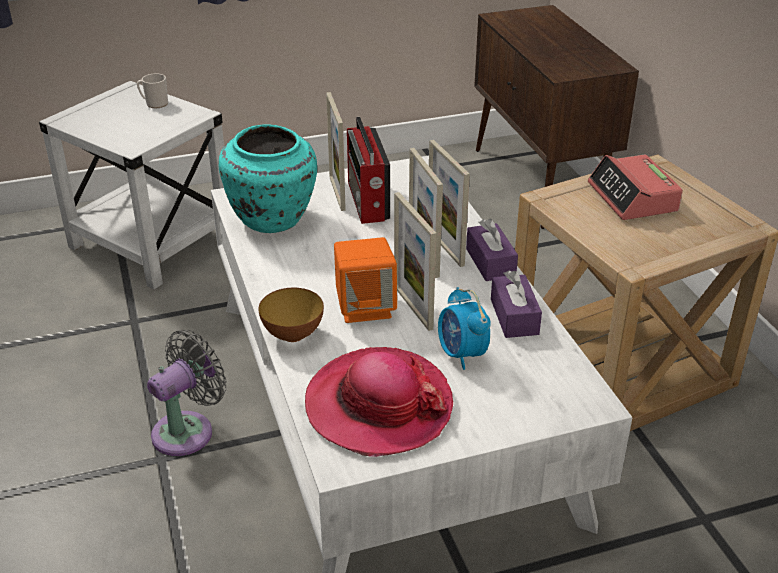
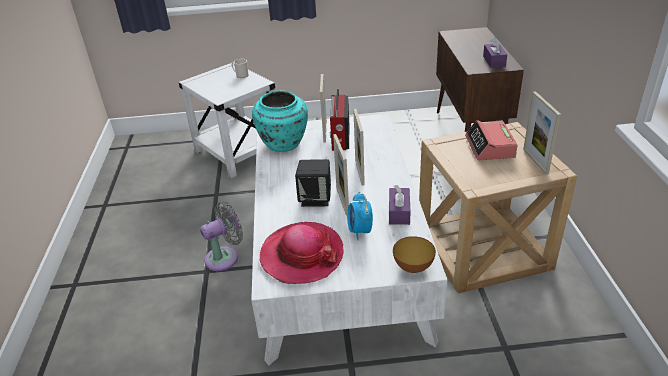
camera: 15 degrees right, 0 degrees up
(293, 335) = (270, 210): bowl -> bowl (413, 267)
(365, 308) = (315, 199): orange speaker -> black speaker
(445, 247) = (374, 168): picture frame -> picture frame (535, 161)
(490, 262) = (397, 179): purple tissue box -> purple tissue box (494, 61)

